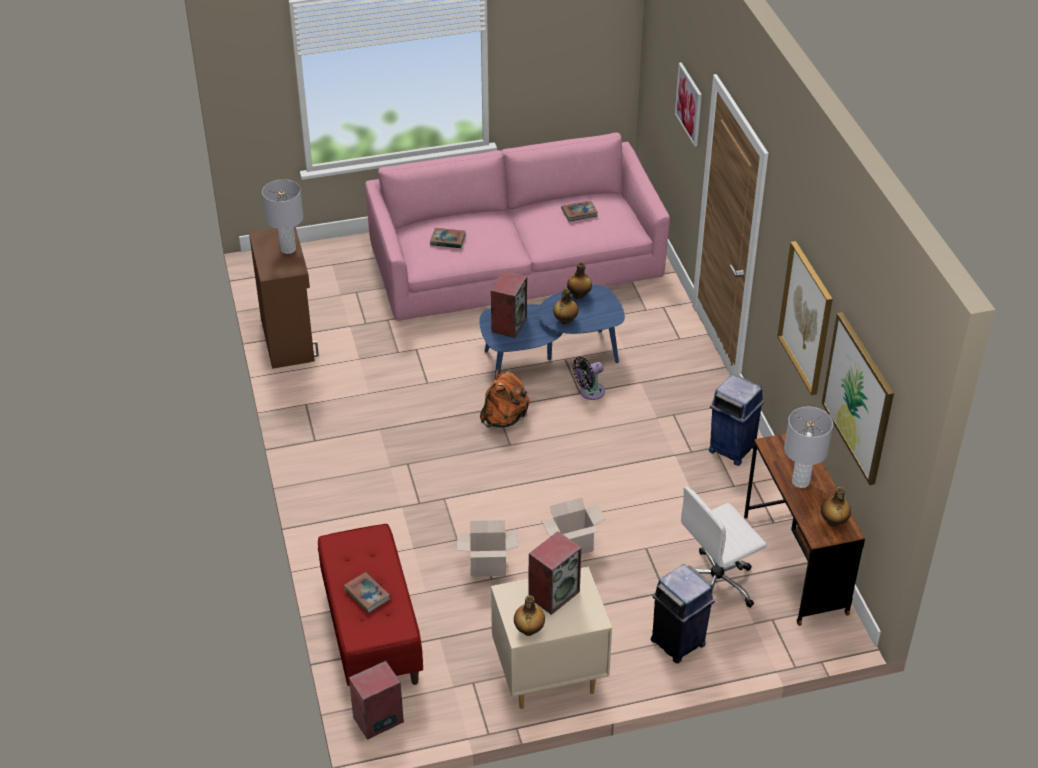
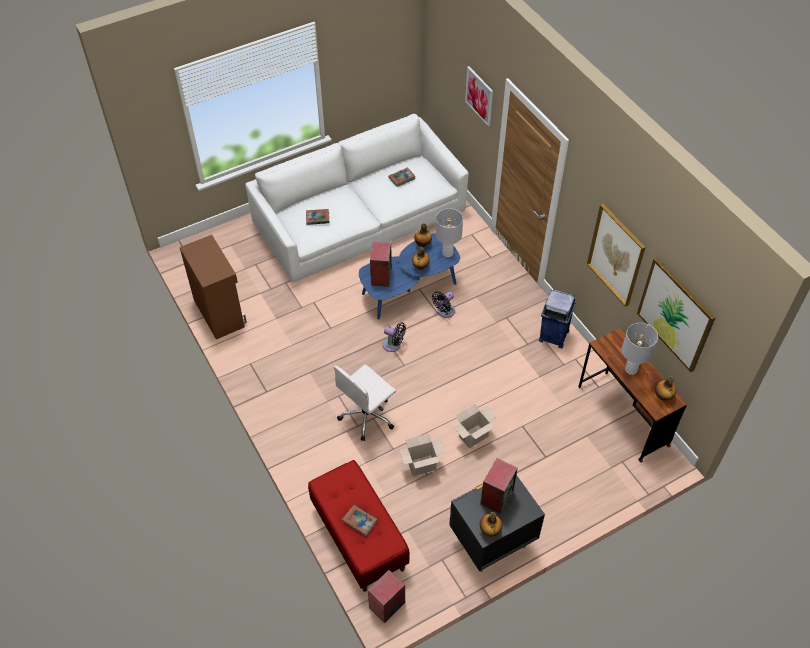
camera: 15 degrees left, 10 degrees up
(288, 249) = (213, 255): grey table lamp -> grey table lamp (447, 253)
(504, 418) = (393, 345): orange backpack -> black fan
(515, 262) = (359, 218): pink sofa -> white sofa
(549, 678) = (492, 543): beige nightstand -> black nightstand
(678, 643) = (567, 494): blue trash can -> none
(717, 583) = (577, 442): white office chair -> white office chair (367, 416)

